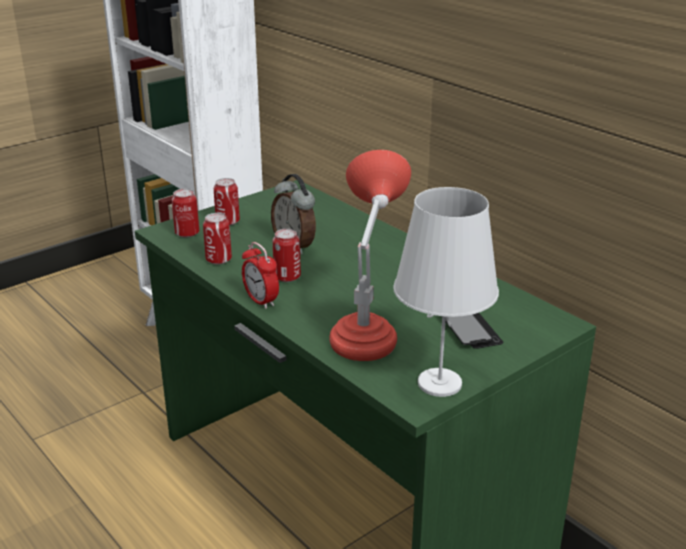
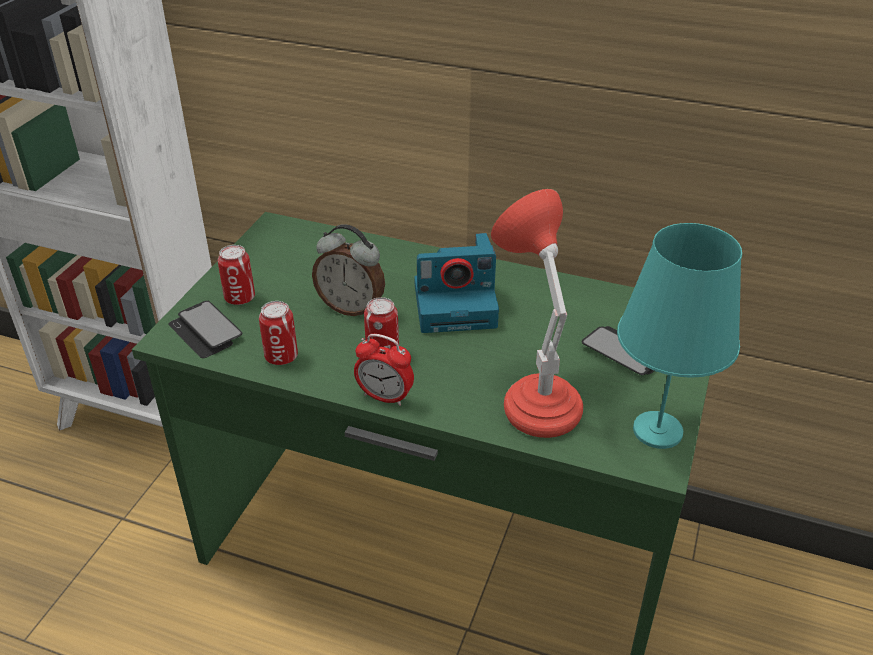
camera: 30 degrees left, 10 degrees up
(187, 233) = (205, 331): can -> phone
(372, 265) = (457, 304): none -> camera
(439, 383) = (658, 431): white table lamp -> turquoise table lamp

